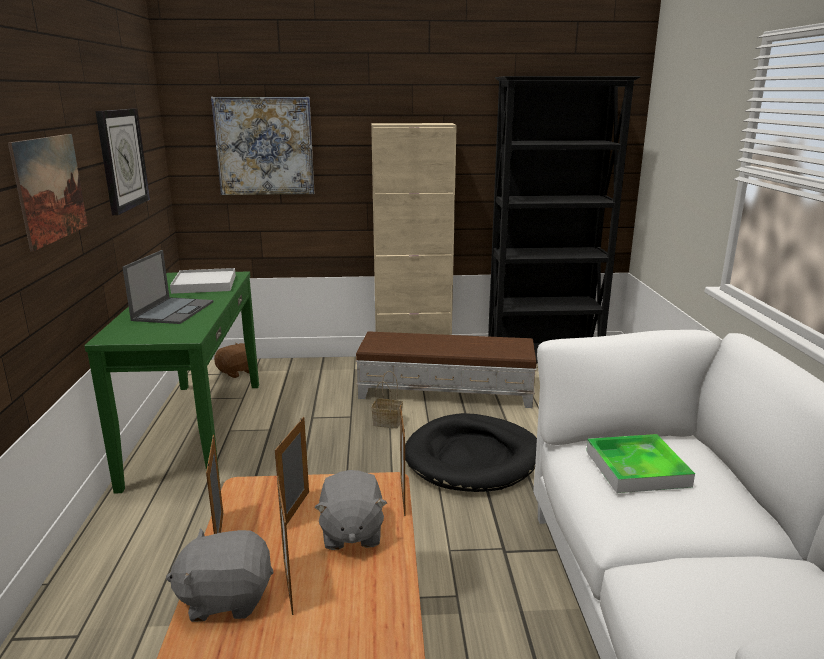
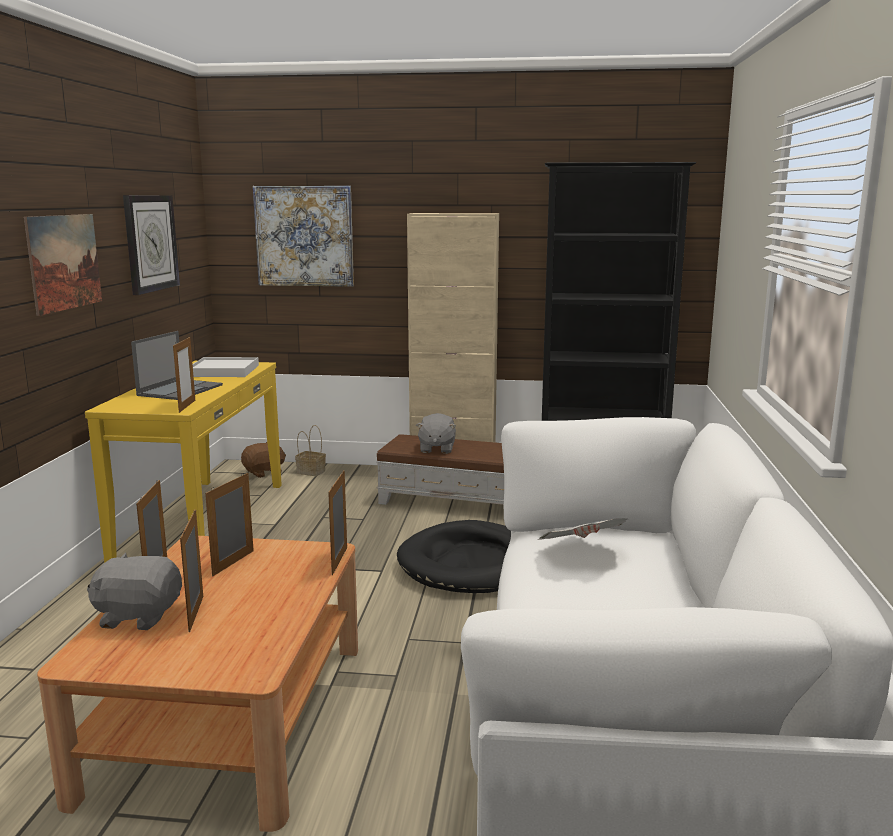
camera: 10 degrees right, 5 degrees down
(192, 331) = (187, 406): none -> picture frame
(196, 431) = (202, 520): green console table -> yellow console table
(351, 532) = (274, 582): grey plush toy -> grey plush toy (436, 449)
(386, 422) = (397, 526): basket -> basket (310, 472)
(637, 468) = (580, 552): tray -> newspaper

